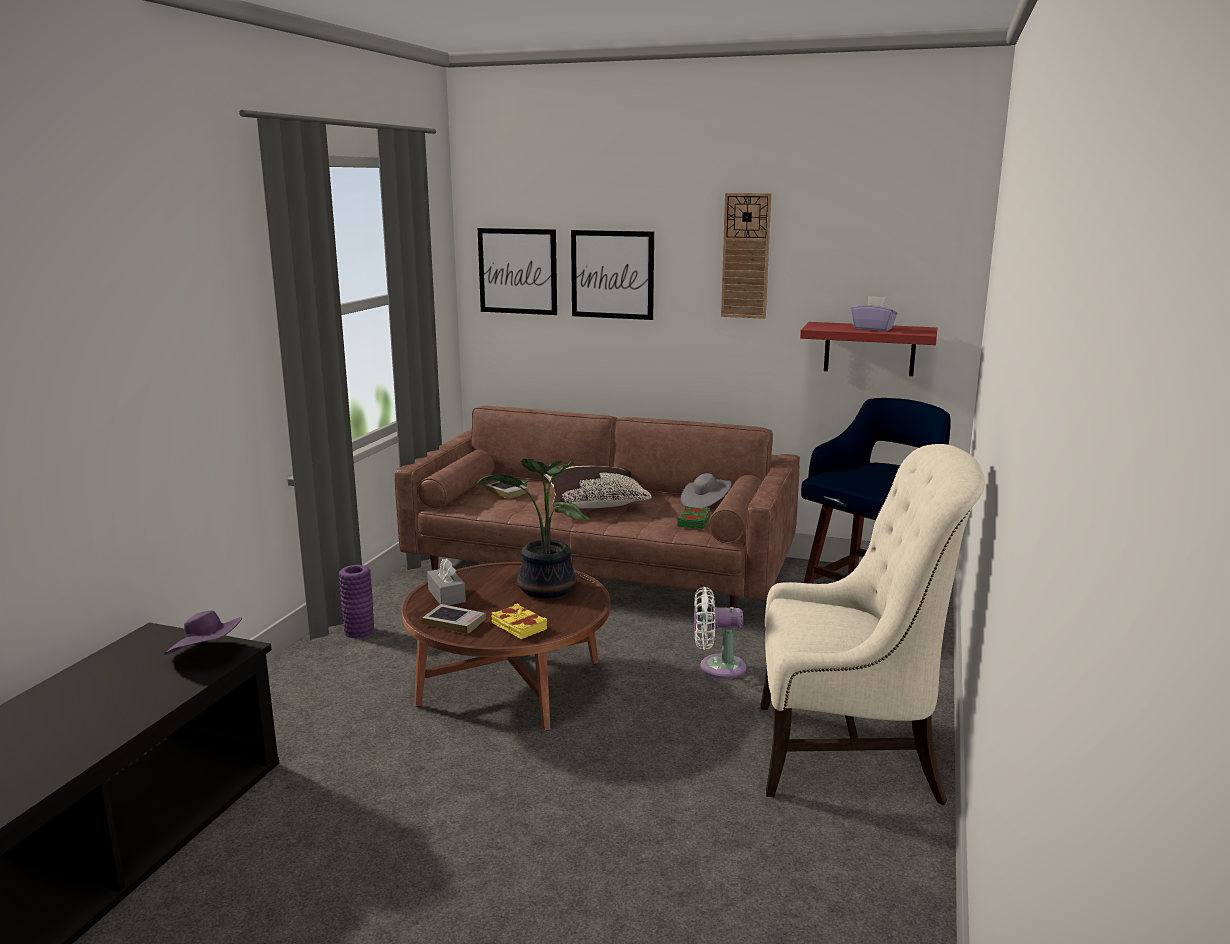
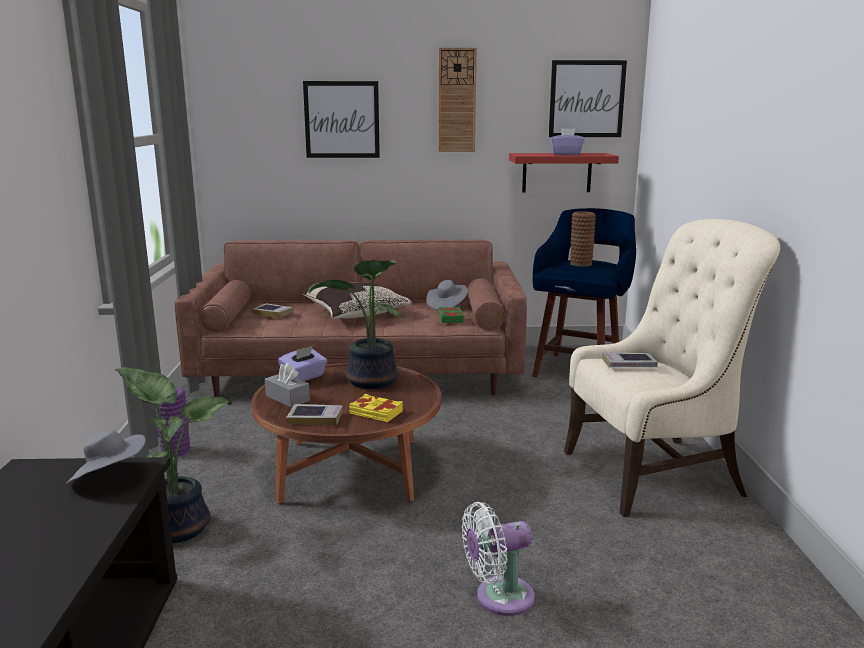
camera: 20 degrees left, 0 degrees up
(208, 654) = (109, 477): purple hat -> grey hat
(313, 711) = (179, 526): none -> potted plant
(480, 574) = (304, 377): none -> purple tissue box
(517, 271) = (253, 119): picture -> picture (586, 99)
(717, 667) = (509, 430): white fan -> white fan (499, 598)
(816, 614) = (629, 364): none -> book
(871, 470) = (580, 264): none -> brown vase

